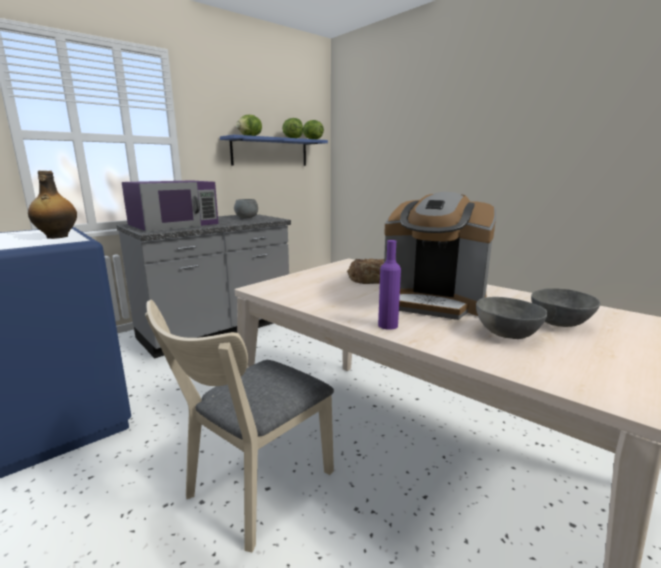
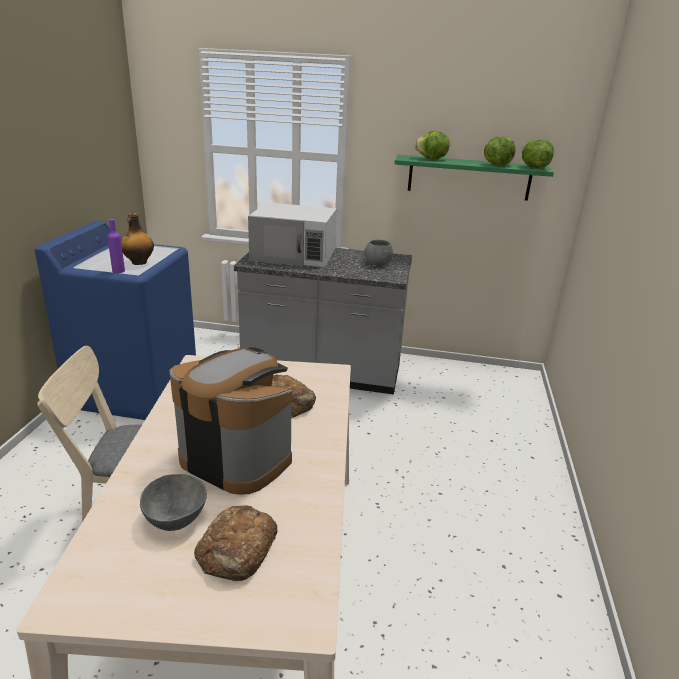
camera: 50 degrees right, 10 degrees up
(174, 224) = (294, 255): purple microwave -> white microwave
(270, 152) = (469, 177): blue shelf -> green shelf
(388, 325) = (151, 450): purple bottle -> purple bottle (118, 271)
(434, 302) = (236, 457): coffee machine -> coffee machine turned 135 degrees clockwise
(561, 323) = (237, 550): grey bowl -> bread

